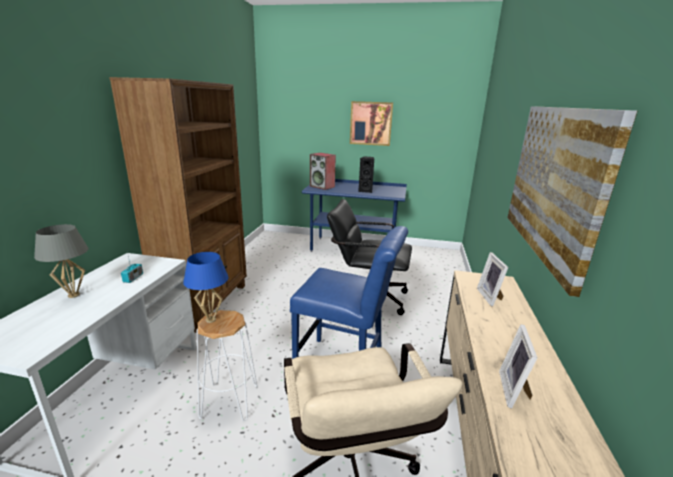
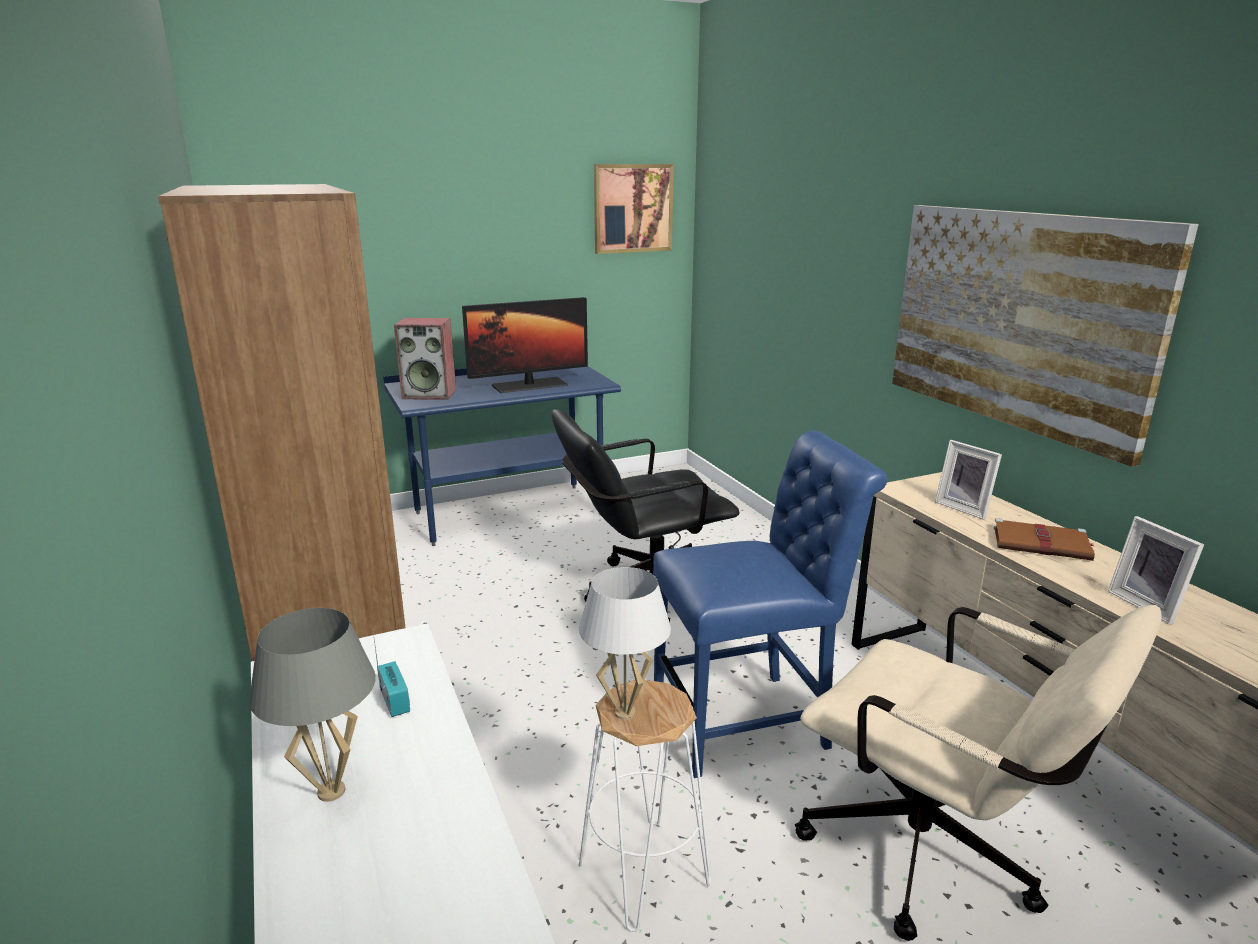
camera: 35 degrees left, 0 degrees up
(210, 320) = (625, 713): blue table lamp -> white table lamp
(366, 191) = (529, 385): black speaker -> monitor
(371, 123) = (494, 241): picture -> picture (632, 208)
(506, 331) = (1043, 544): none -> brown book

